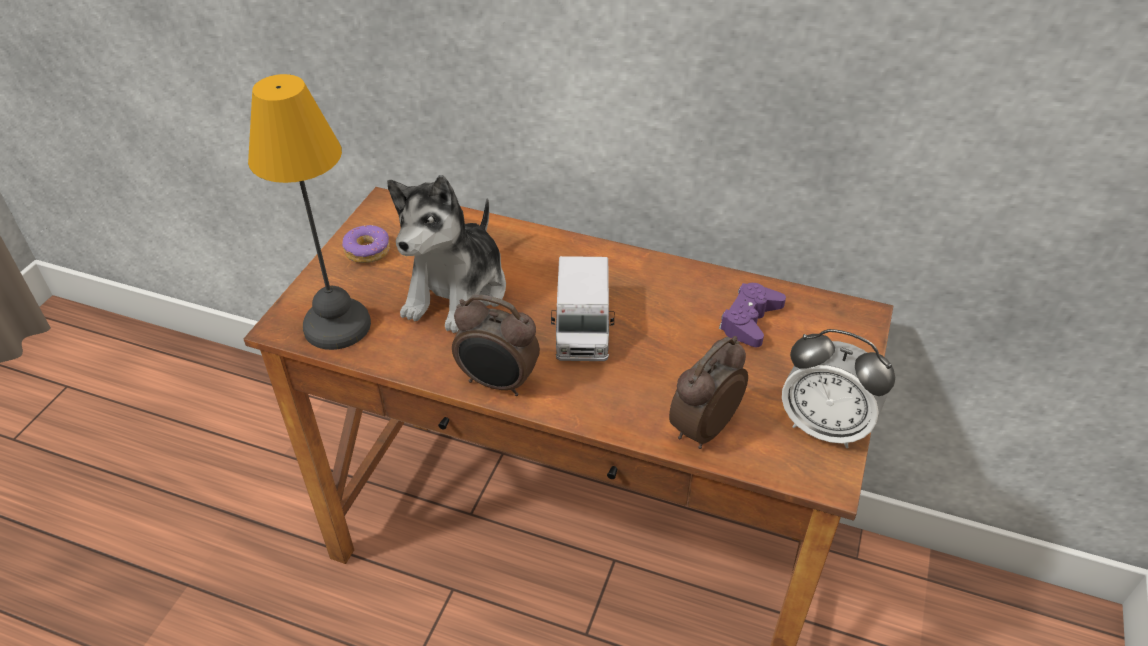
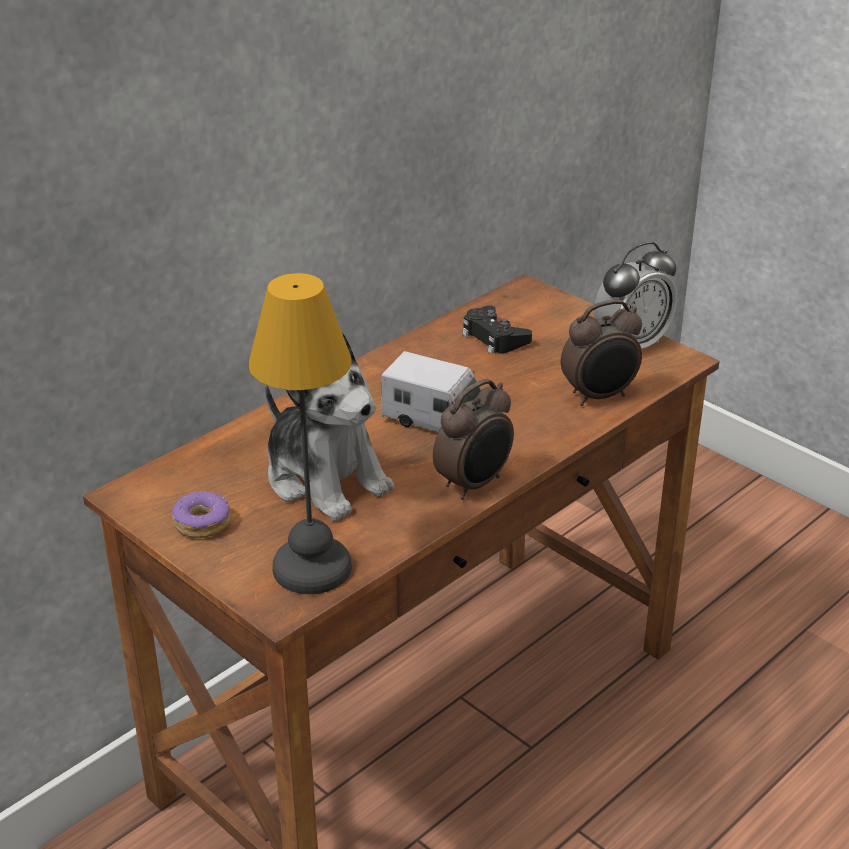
camera: 65 degrees left, 10 degrees down
(702, 429) = (599, 396): alarm clock -> alarm clock turned 90 degrees counterclockwise
(750, 321) = (494, 337): purple game controller -> black game controller

